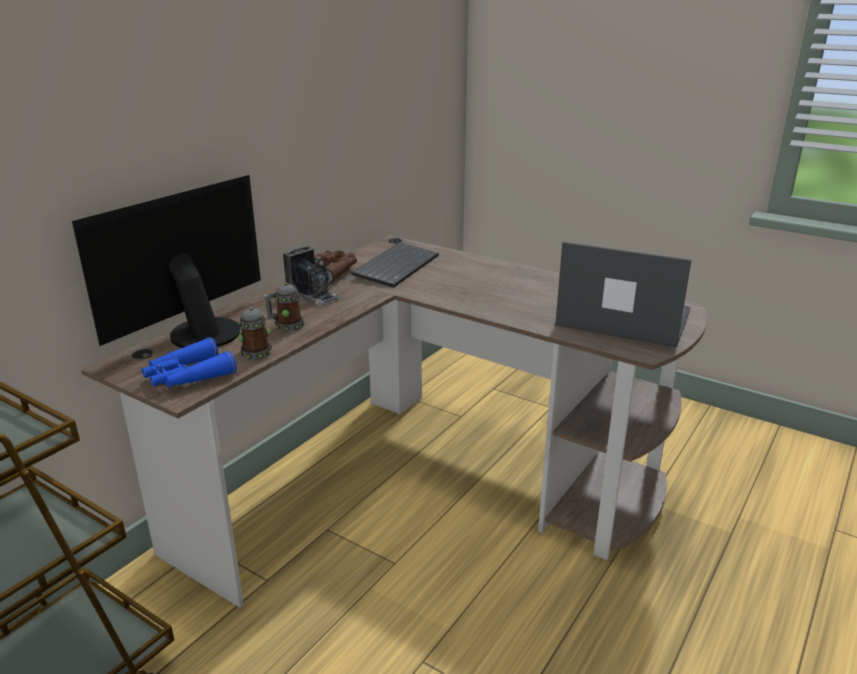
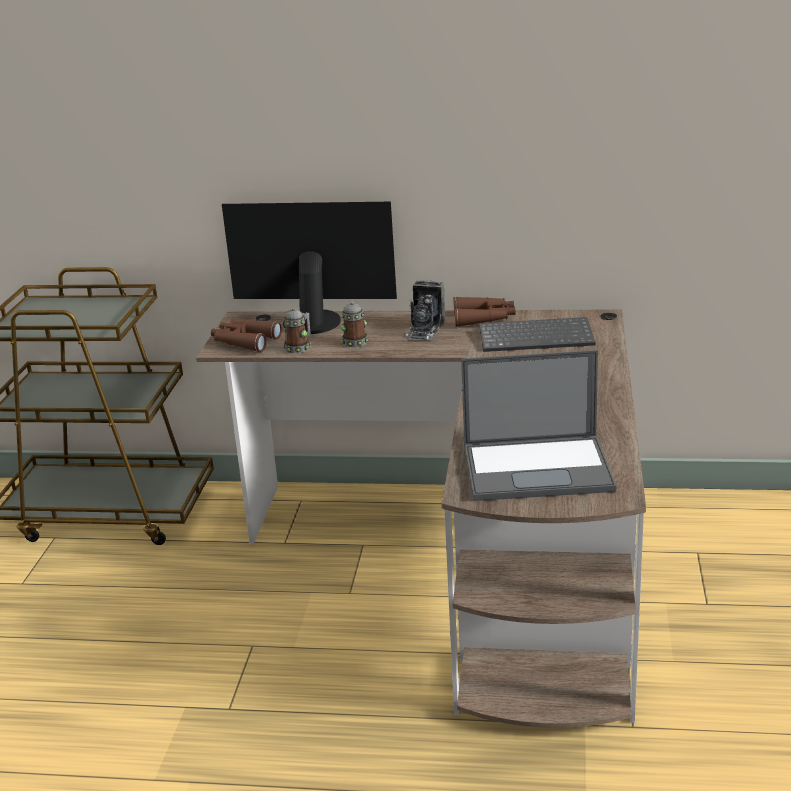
camera: 65 degrees right, 0 degrees up
(188, 376) = (244, 342): blue binoculars -> brown binoculars
(621, 318) = (539, 468): laptop -> laptop turned 90 degrees clockwise

